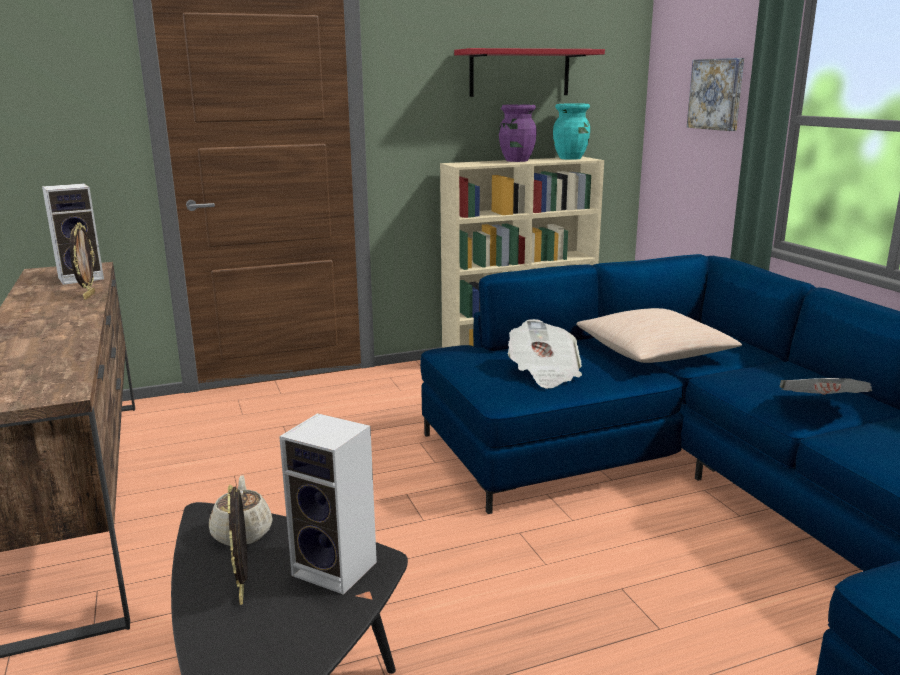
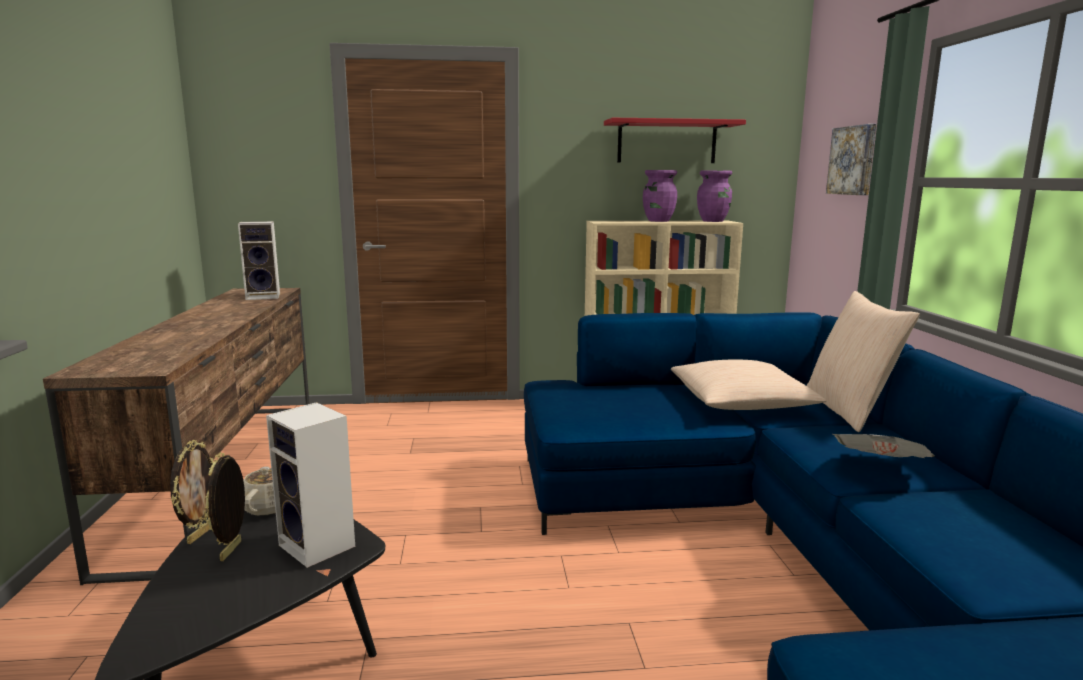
camera: 15 degrees right, 5 degrees down
(88, 296) = (253, 308): picture frame -> picture frame (200, 534)
(544, 373) = (617, 409): newspaper -> none
(570, 158) = (713, 221): turquoise vase -> purple vase
(754, 350) = (849, 410): none -> beige pillow

